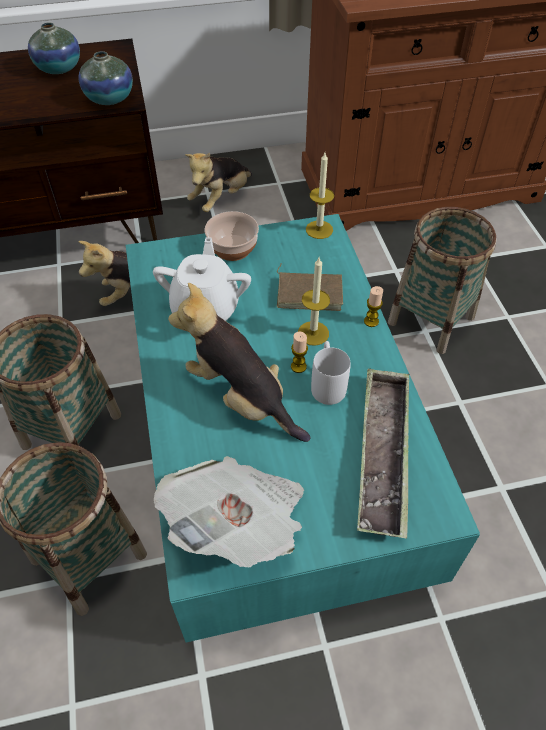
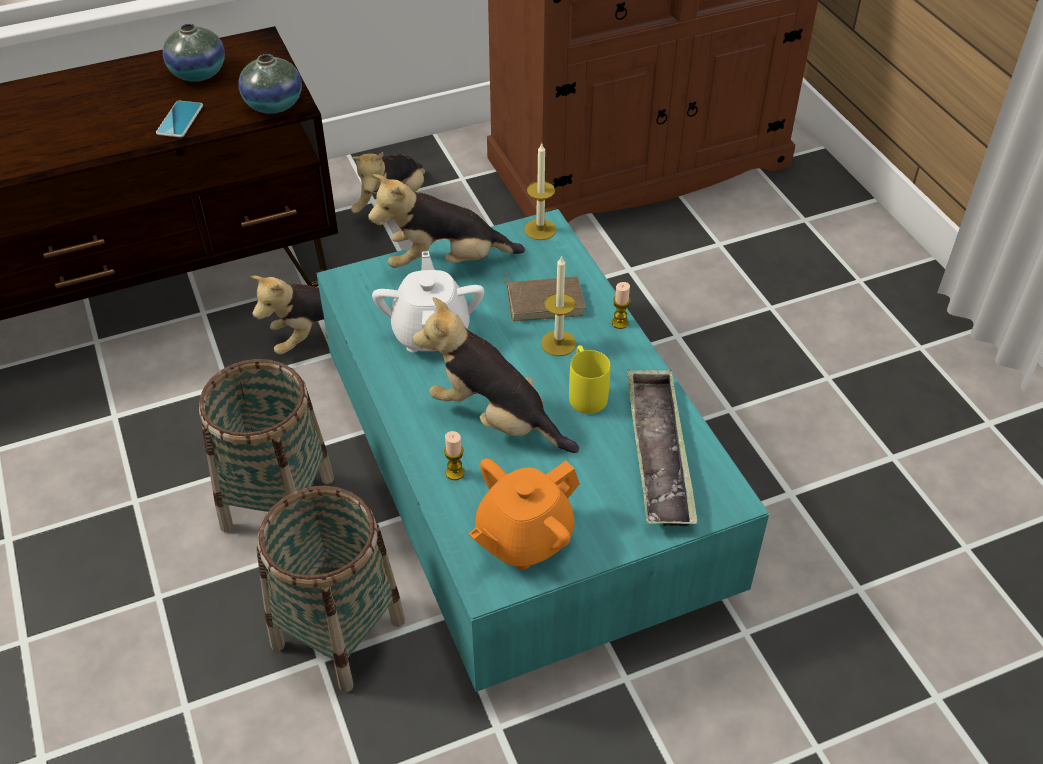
camera: 10 degrees left, 5 degrees down
(30, 103) = (180, 120): none -> phone
(233, 248) = (445, 262): bowl -> plush toy
(239, 522) = (523, 538): newspaper -> orange teapot
(298, 366) = (550, 380): candle -> candle (455, 473)
(327, 383) = (585, 393): white mug -> yellow mug
(431, 319) = (681, 322): basket -> none

